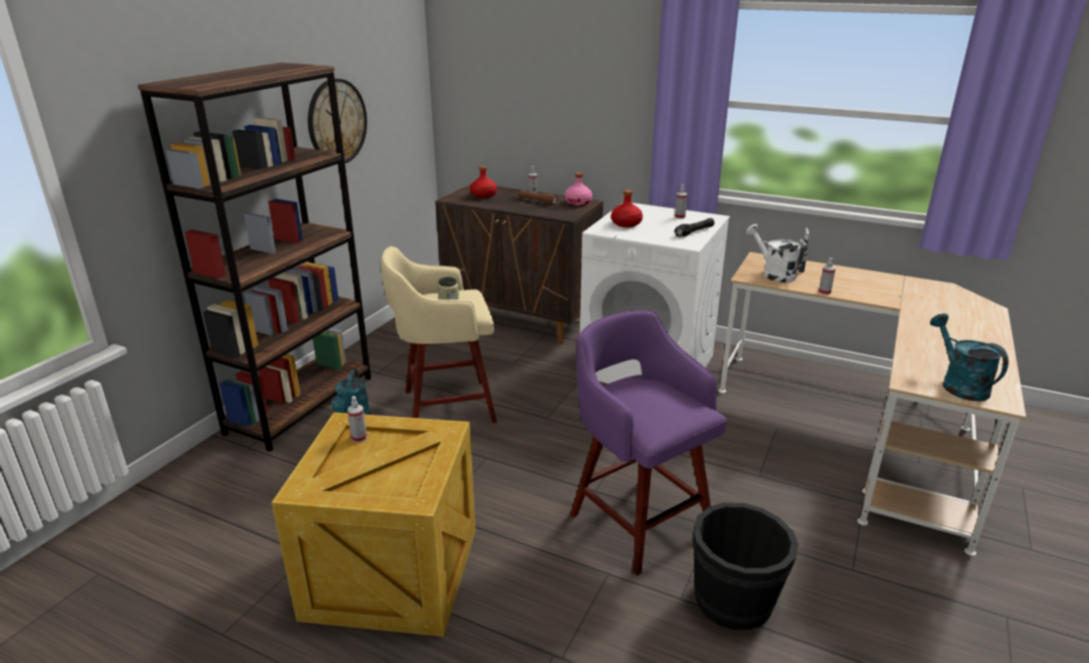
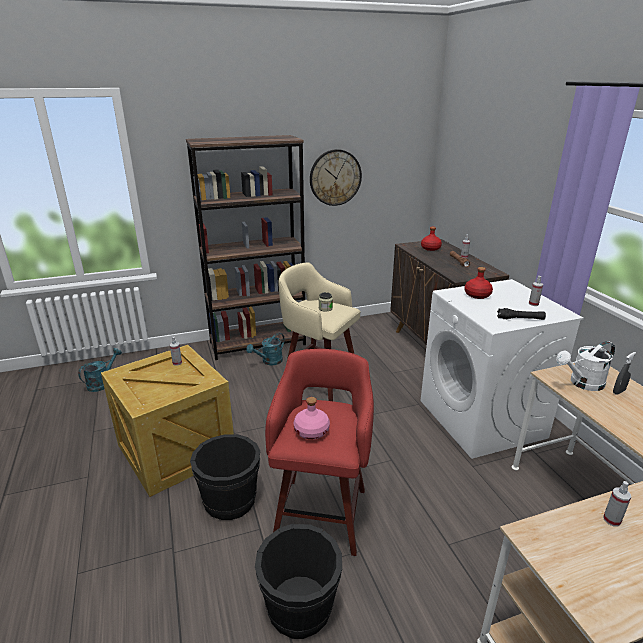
camera: 45 degrees right, 0 degrees up
(539, 572) = (230, 500): none -> black bucket
(578, 202) = (486, 271): pink bottle -> pink bottle (312, 431)
(638, 520) = (321, 512): purple stool -> red stool
(773, 274) = (582, 383): white watering can -> white watering can turned 120 degrees counterclockwise
(824, 292) = (604, 420): spray bottle -> spray bottle (611, 520)
(958, 384) = (583, 571): turquoise watering can -> turquoise watering can (102, 383)

